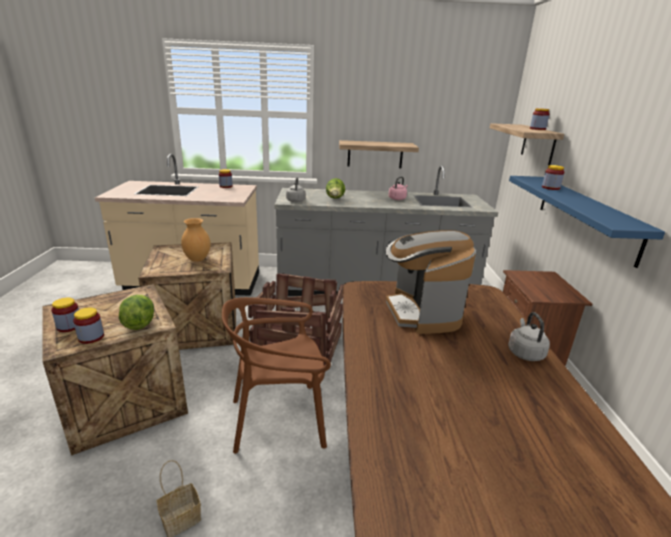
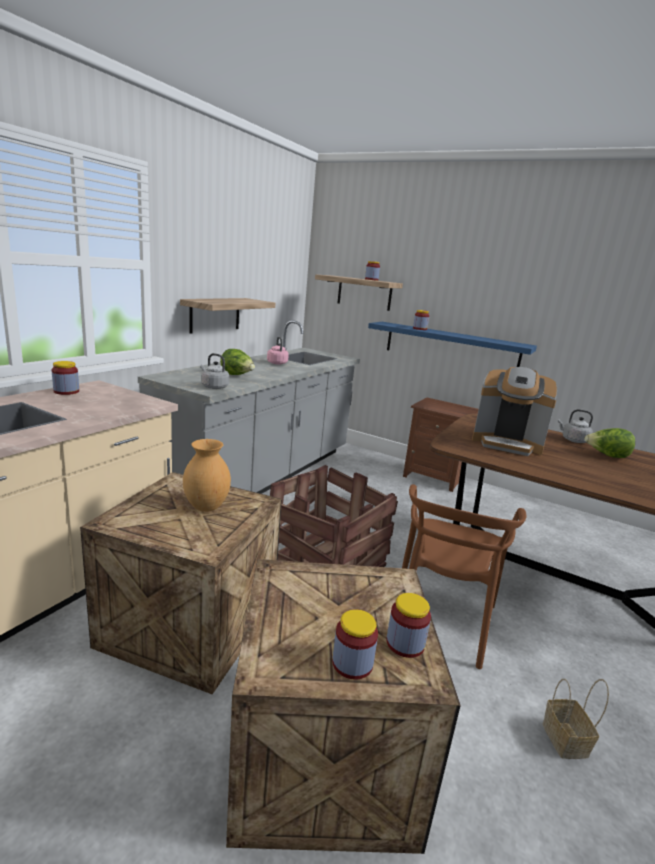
camera: 60 degrees left, 5 degrees down
(139, 323) = (386, 593): lettuce -> lettuce (606, 456)

